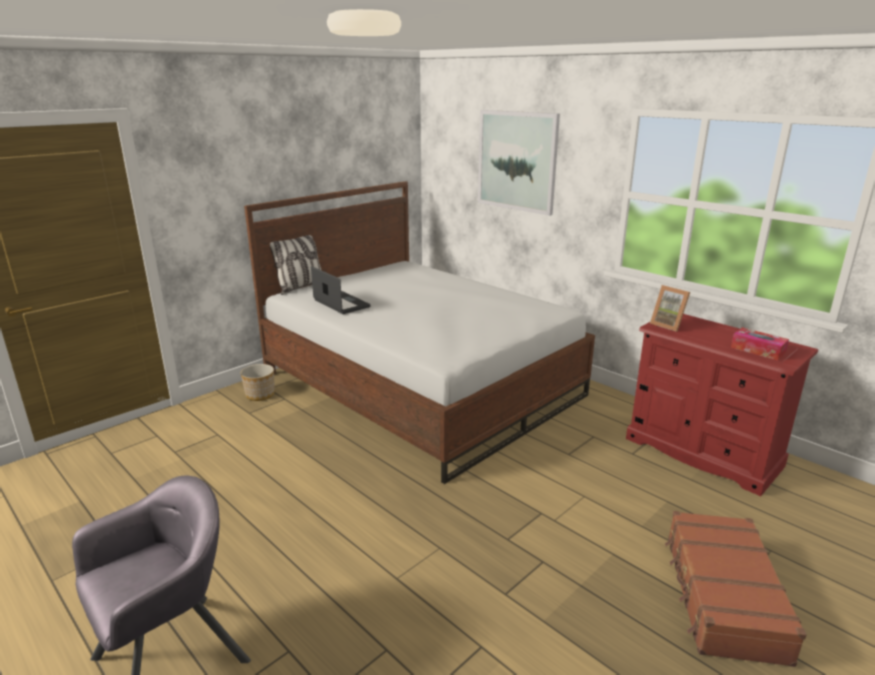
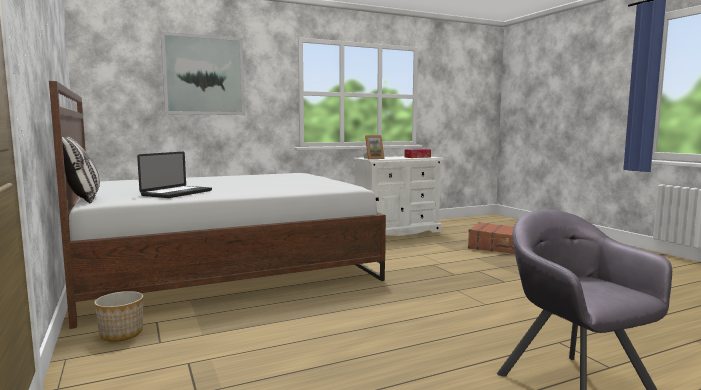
camera: 70 degrees left, 15 degrees down
(341, 303) = (177, 193): laptop -> laptop turned 135 degrees clockwise
(702, 452) = (397, 231): red dresser -> white dresser

